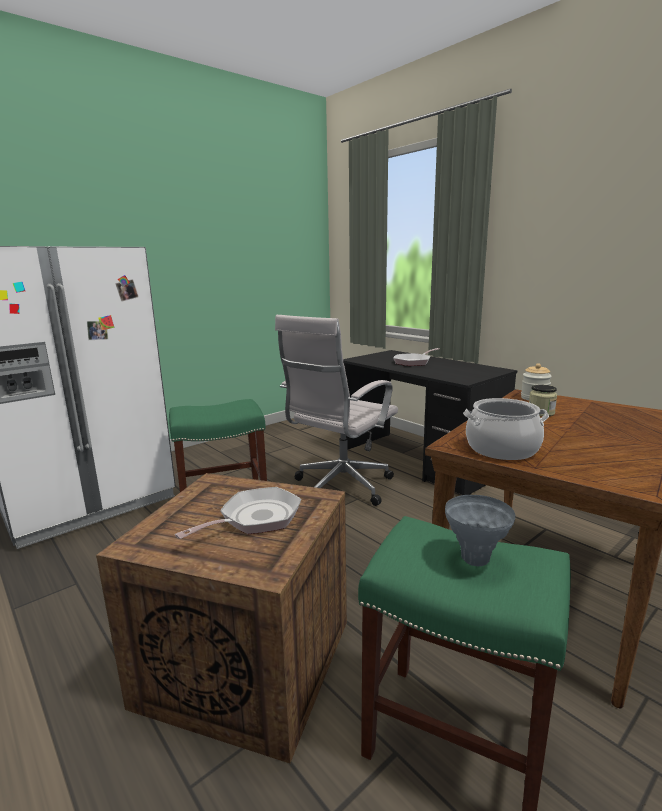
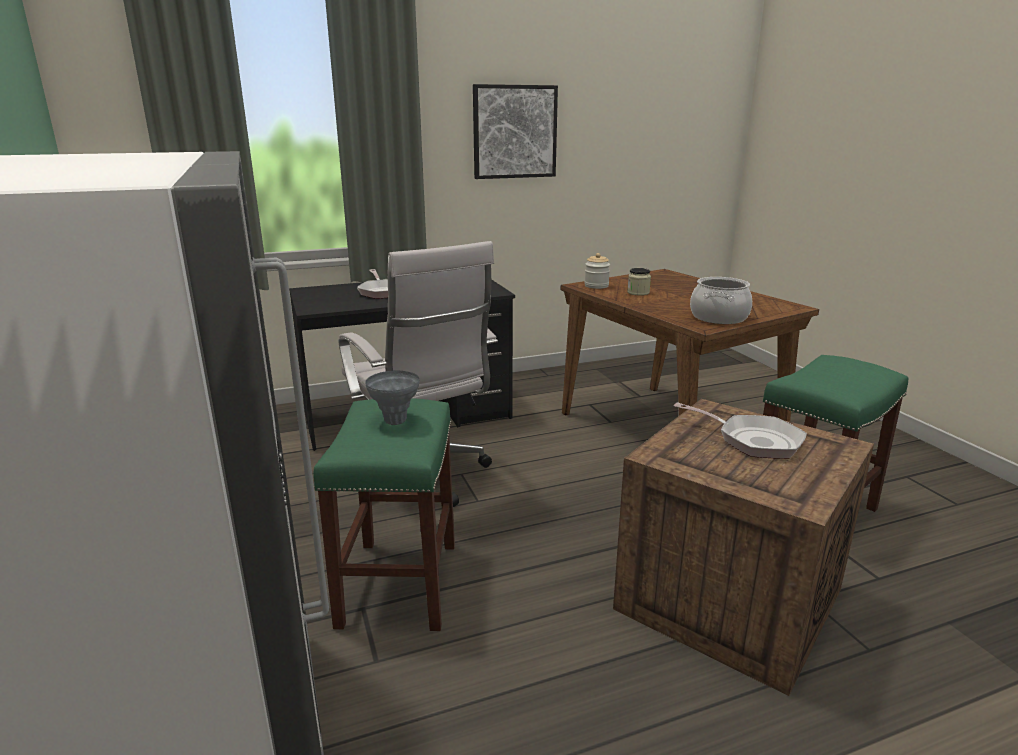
camera: 70 degrees left, 5 degrees up
(255, 519) = (753, 440): frying pan -> frying pan turned 150 degrees clockwise
(475, 559) = (839, 373): grey vase -> grey vase (395, 421)
(588, 241) = (514, 132): none -> picture

